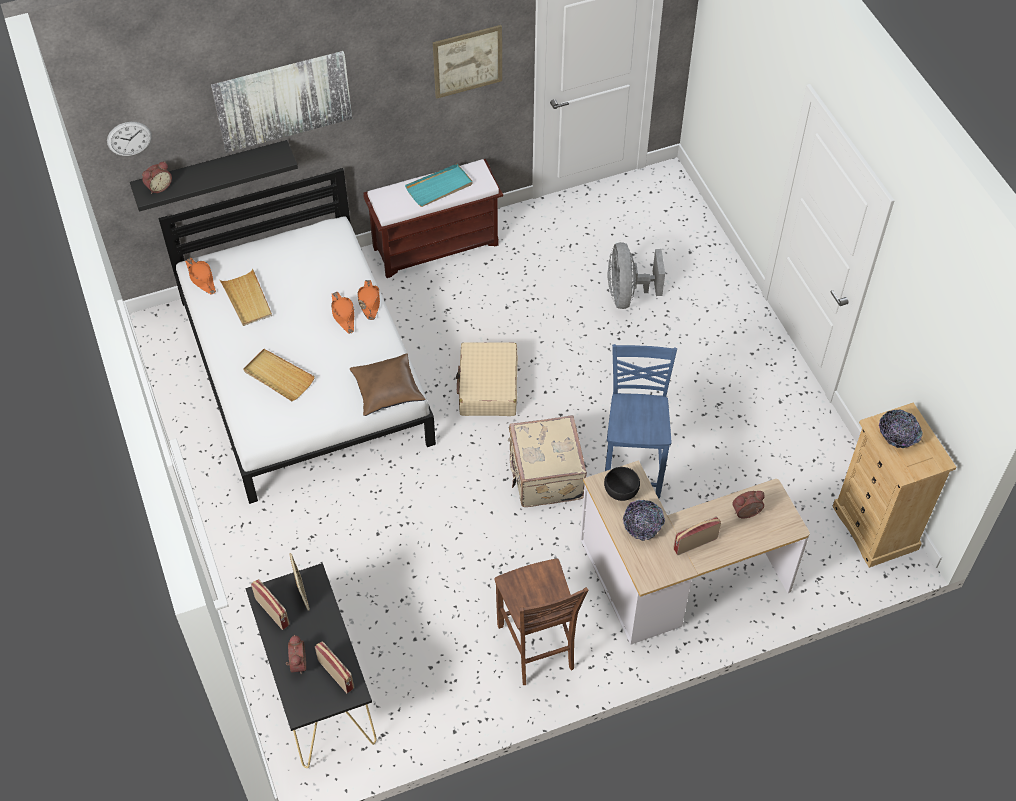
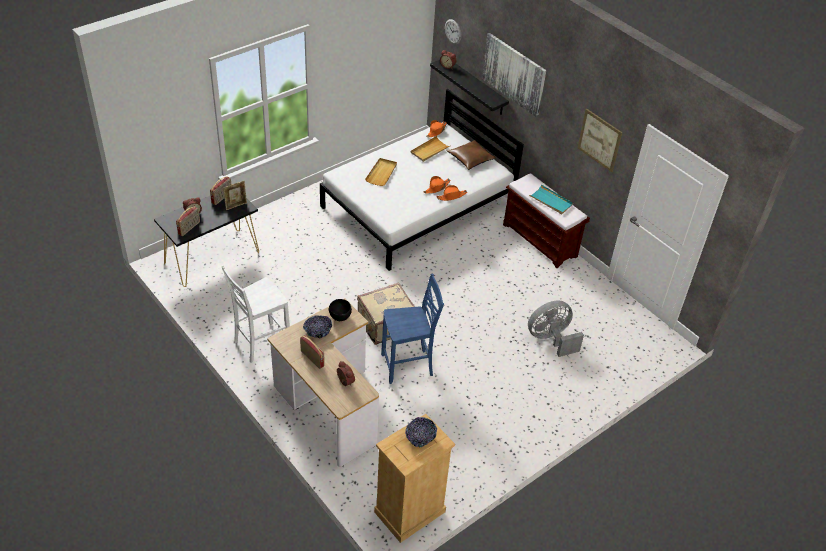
camera: 70 degrees right, 10 degrees down
(387, 389) = (391, 216): brown pillow -> brown pillow (471, 159)
(488, 387) = (441, 285): beige suitcase -> none
(537, 648) = (260, 343): brown chair -> white chair

